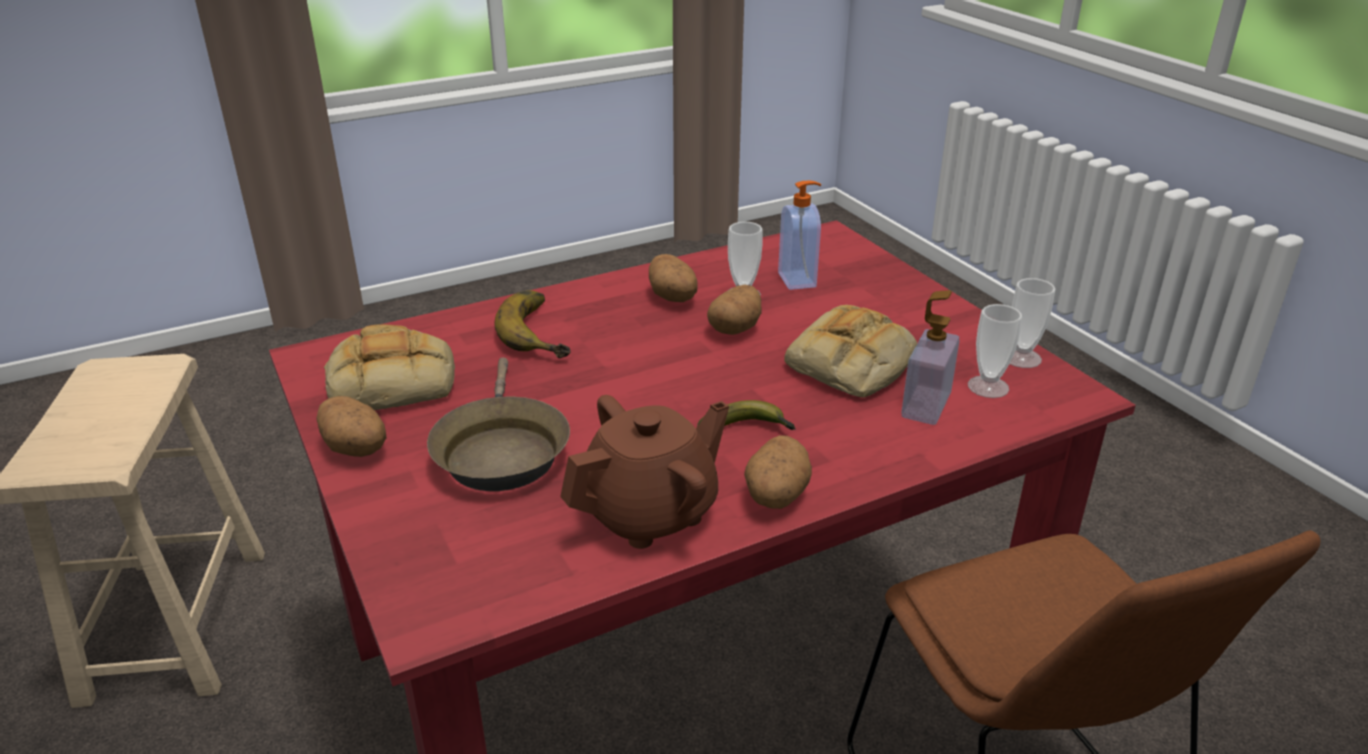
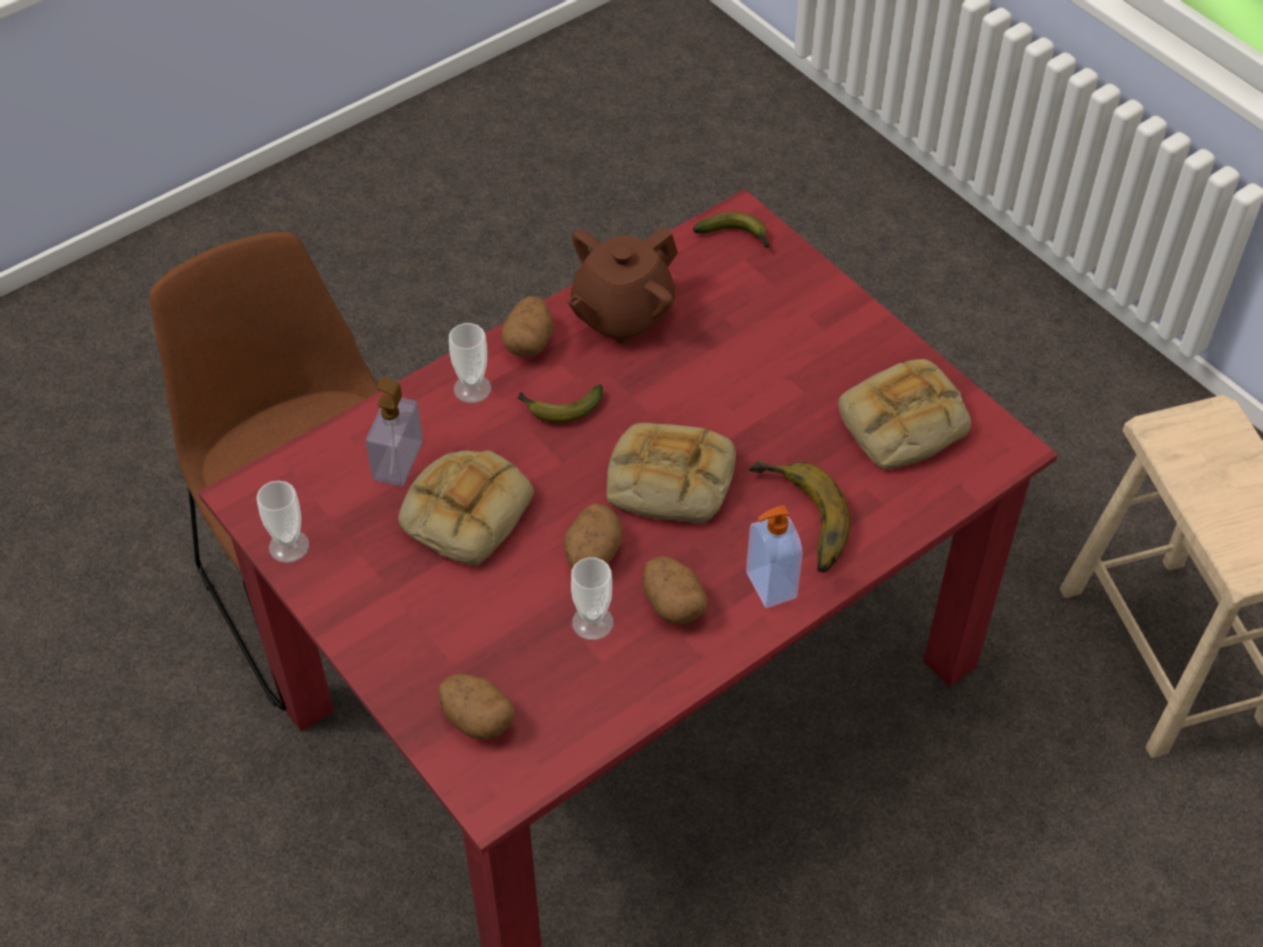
camera: 170 degrees right, 20 degrees up
(357, 449) = (880, 343): potato -> potato (477, 719)
(449, 594) = (736, 237): none -> banana
(500, 451) = (762, 357): brown frying pan -> none
(650, 365) = (668, 481): none -> bread
(798, 280) = (528, 665): soap dispenser -> soap dispenser (769, 586)
(988, 387) = (334, 495): cup -> cup (472, 389)

